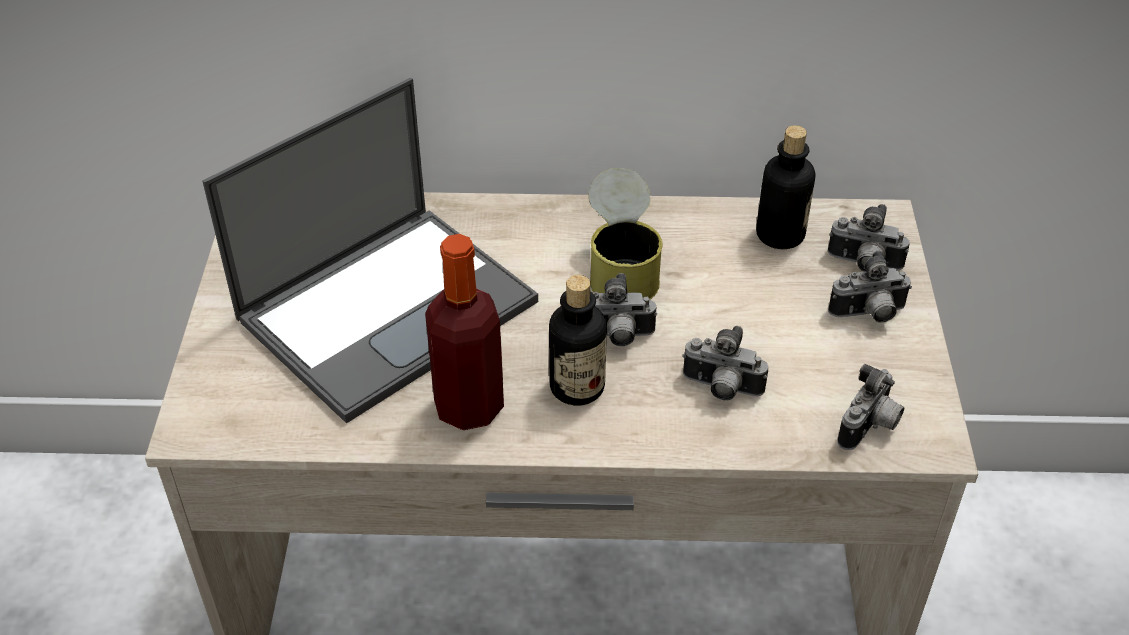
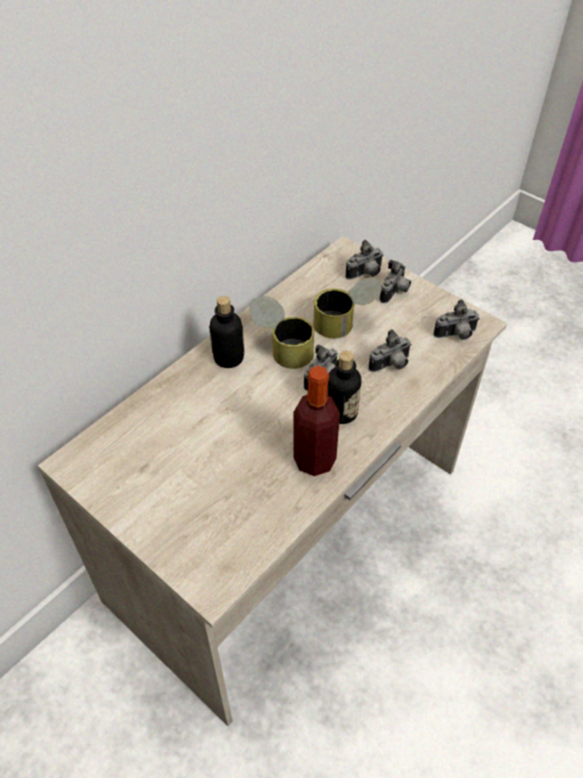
camera: 50 degrees left, 5 degrees up
(389, 307) = (213, 450): laptop -> none
(742, 298) = (345, 323): none -> can
(780, 235) = (320, 285): bottle -> bottle (229, 358)
(870, 427) = (456, 335): camera -> camera turned 90 degrees clockwise

